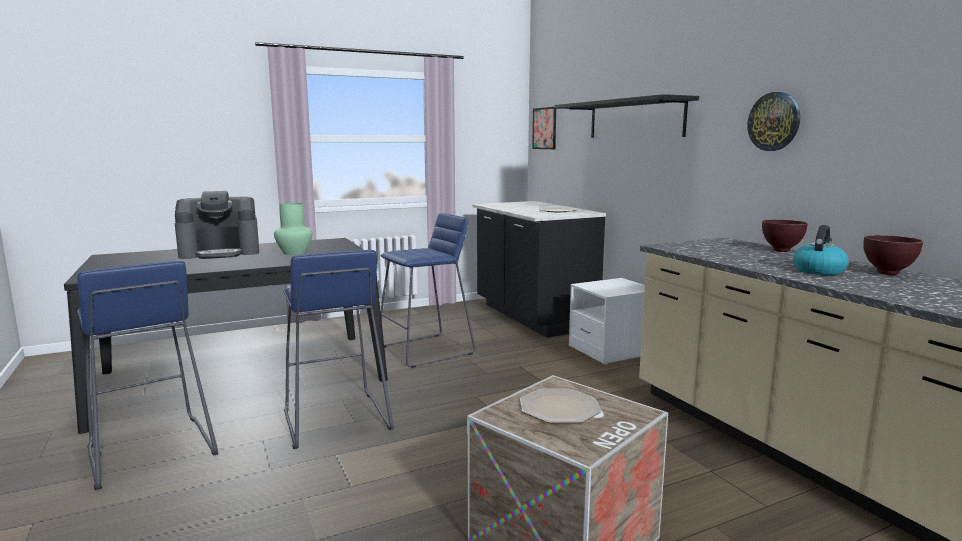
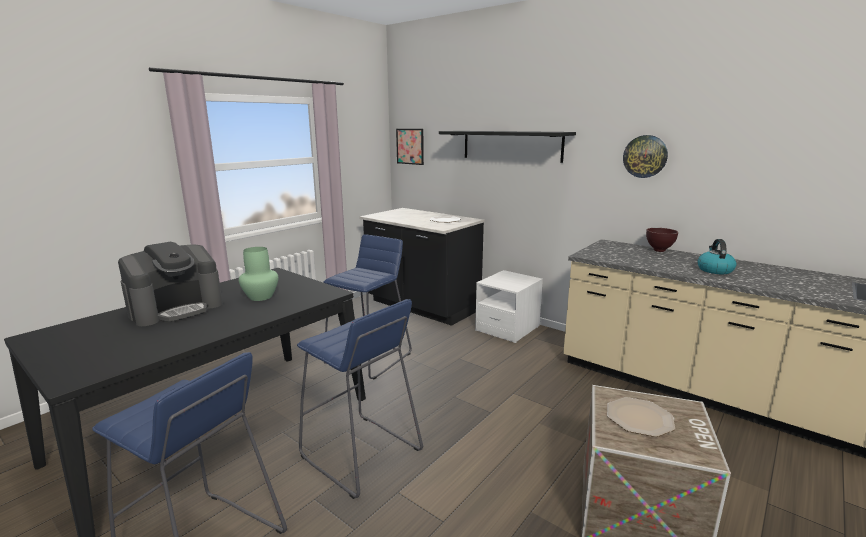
camera: 25 degrees left, 5 degrees up
(886, 273) = (749, 267): brown bowl -> none

